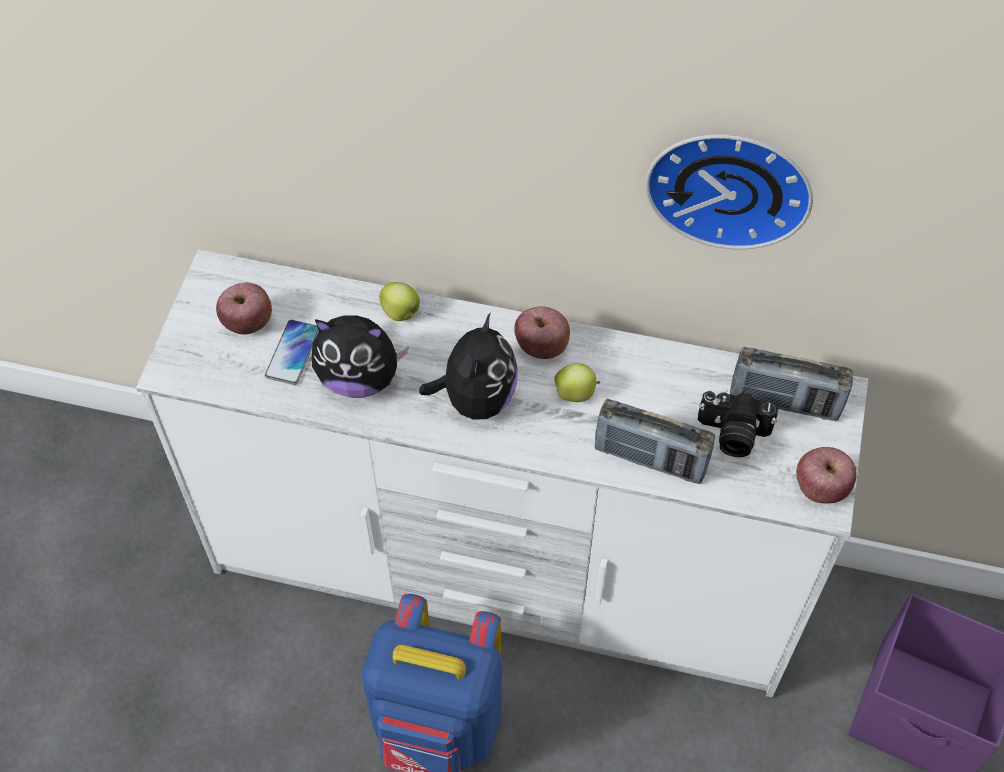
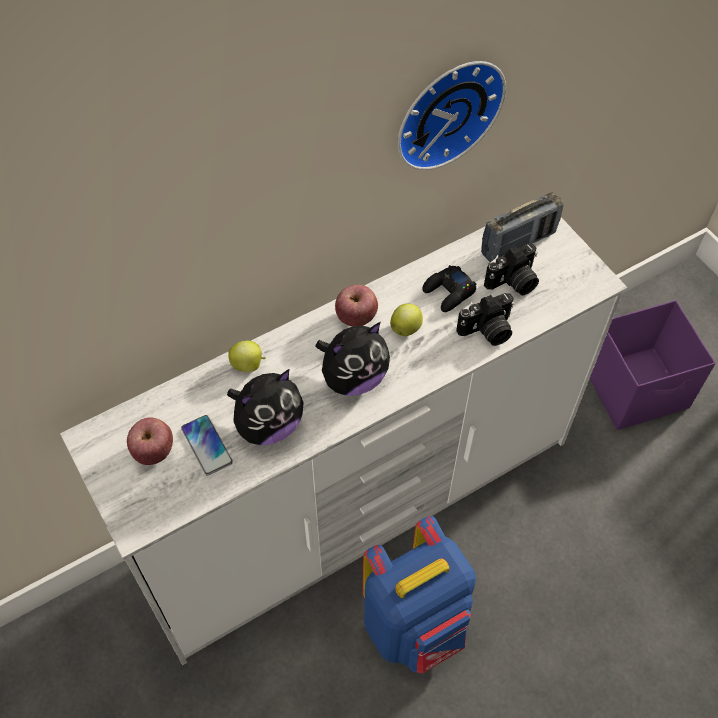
camera: 45 degrees left, 0 degrees up
(476, 398) = (353, 378): plush toy -> plush toy turned 90 degrees clockwise
(650, 459) = (487, 331): radio -> camera
(656, 393) = (449, 292): none -> black game controller
(820, 488) = (587, 274): apple -> none

